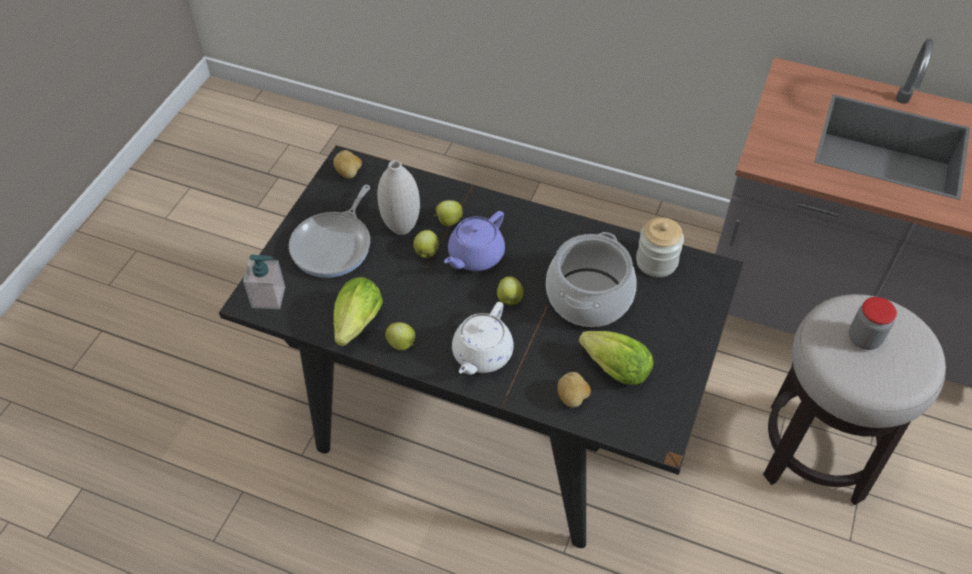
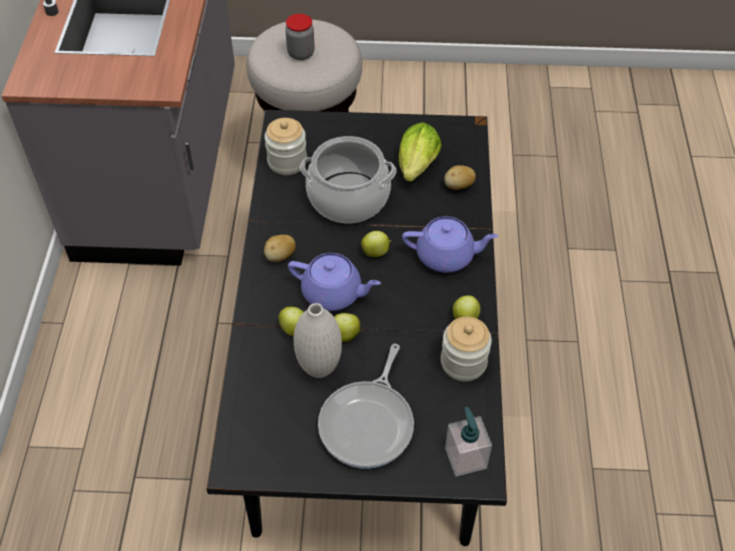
camera: 110 degrees left, 0 degrees up
(334, 245) = (369, 423): frying pan -> frying pan turned 105 degrees clockwise
(349, 173) = (253, 452): potato -> potato (280, 256)
(356, 326) = (463, 362): lettuce -> jar
(481, 354) = (446, 256): white teapot -> purple teapot

